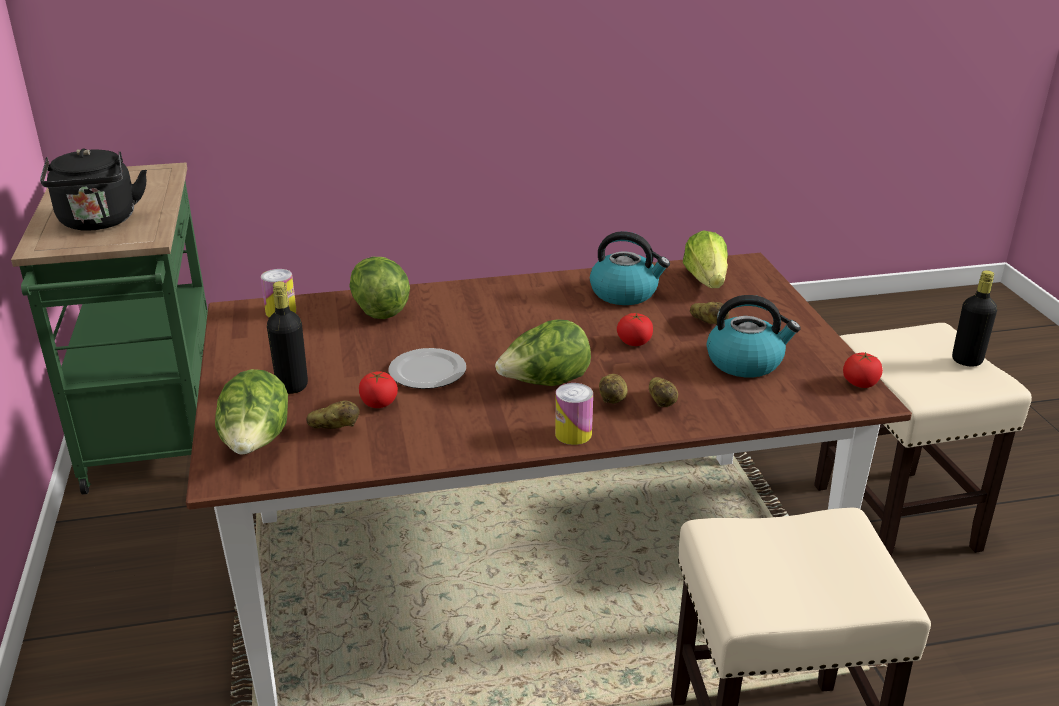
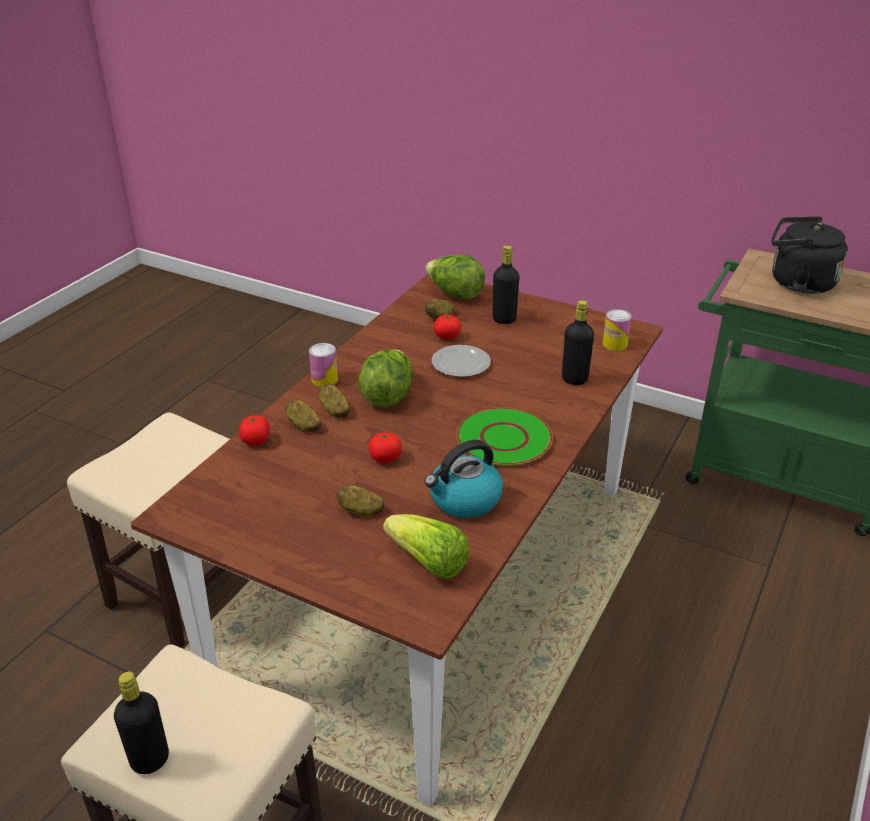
camera: 130 degrees right, 5 degrees up
(379, 309) = (574, 379): lettuce -> black bottle
(524, 306) = (504, 439): none -> green plate
(746, 362) = (289, 491): kettle -> none
(860, 383) = (187, 524): tomato -> tomato (255, 441)

